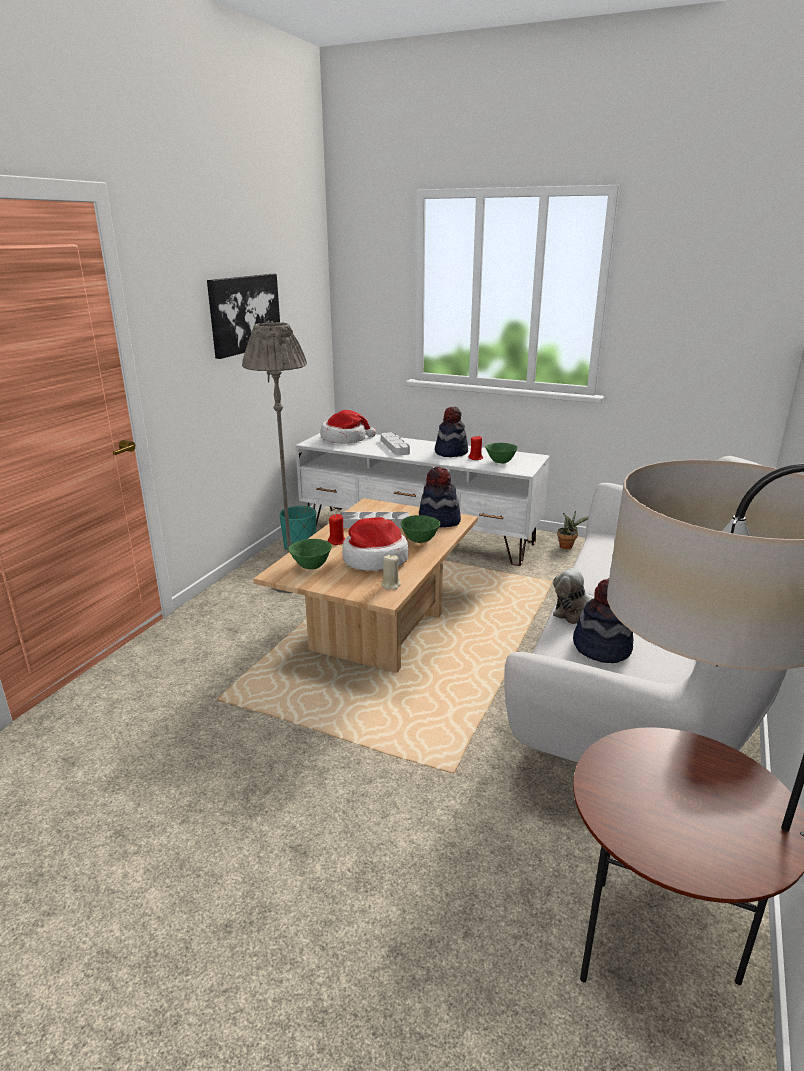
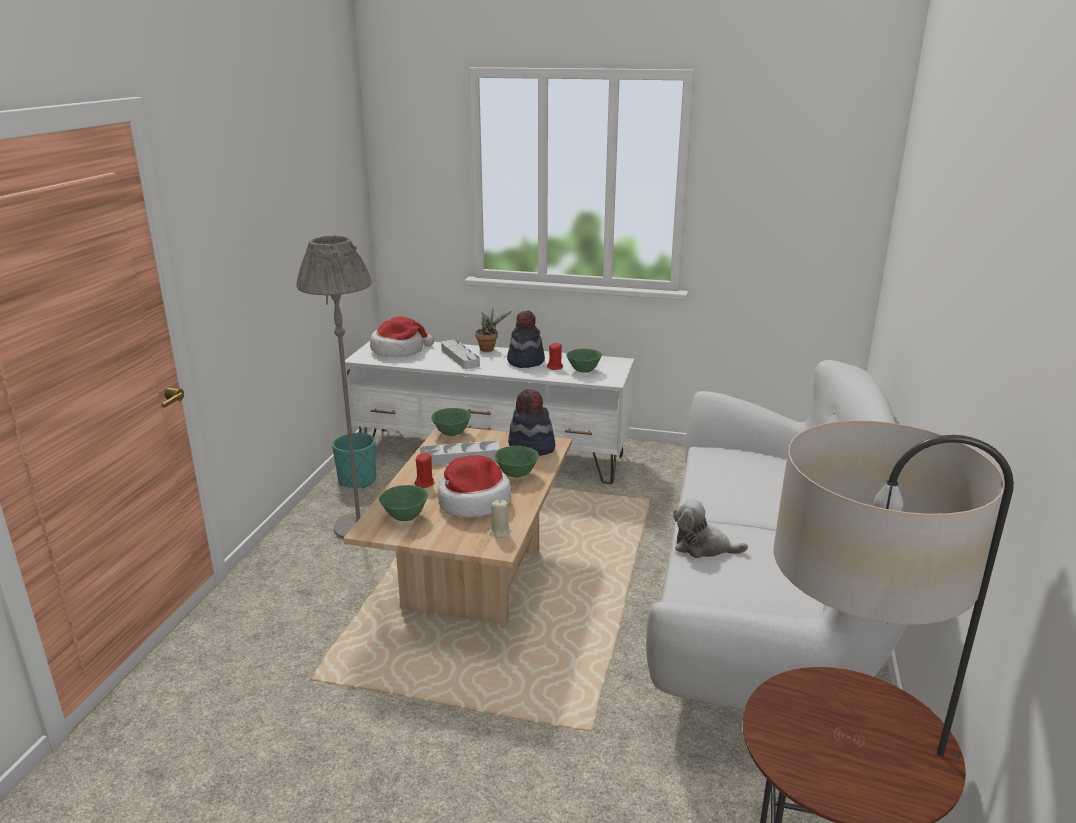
camera: 10 degrees left, 0 degrees up
(244, 314) = (284, 220): picture -> none
(372, 505) = (451, 433): none -> green bowl
(567, 546) = (658, 456): potted plant -> potted plant (489, 349)
(602, 647) = (732, 582): hat -> none

